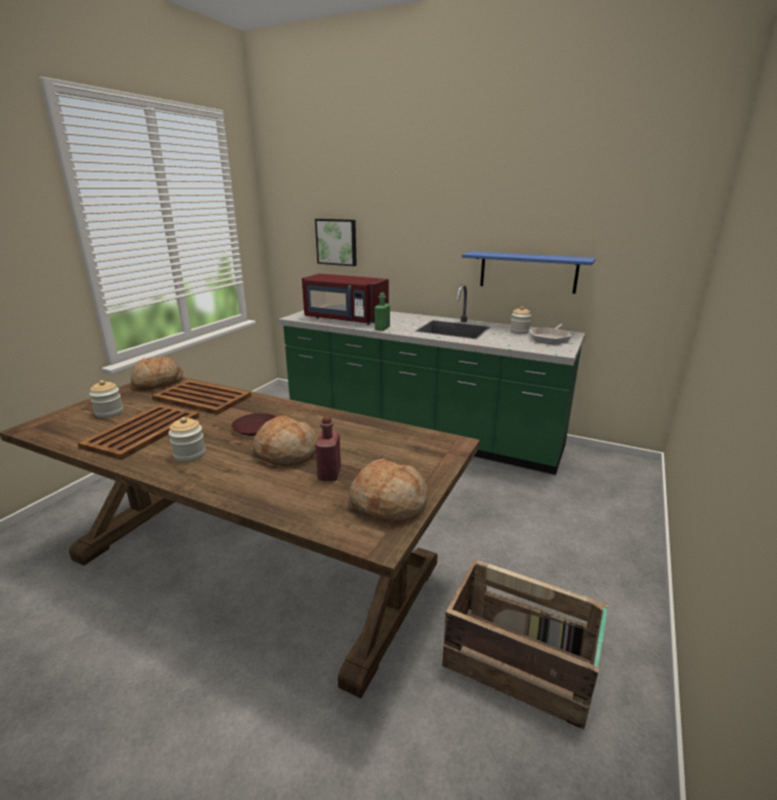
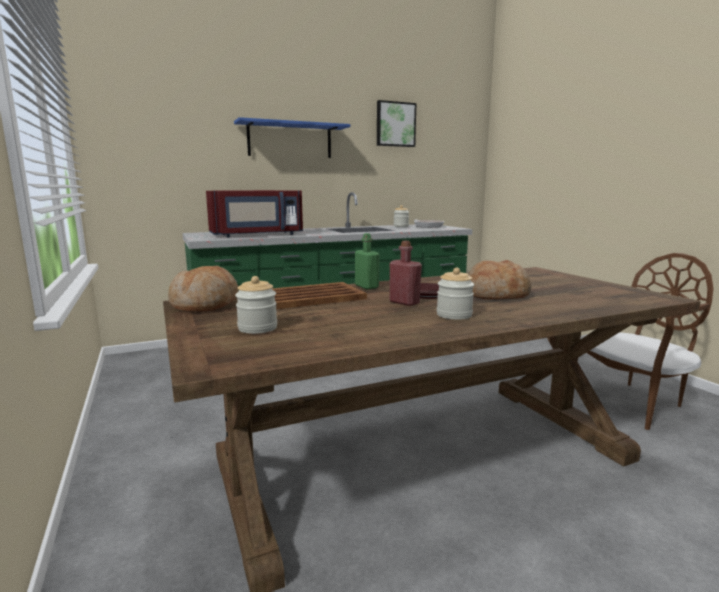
camera: 50 degrees left, 10 degrees down
(144, 431) = (356, 322): brown tray -> none
(329, 474) = (551, 292): red bottle -> red bottle (404, 302)
(337, 242) = (197, 161): picture -> picture (395, 124)
(382, 328) = (313, 234): green bottle -> green bottle (366, 286)
(389, 503) = (612, 289): bread -> none
(521, 664) = (631, 401): crate -> brown chair
(528, 272) = (387, 181): blue shelf -> blue shelf (290, 140)

